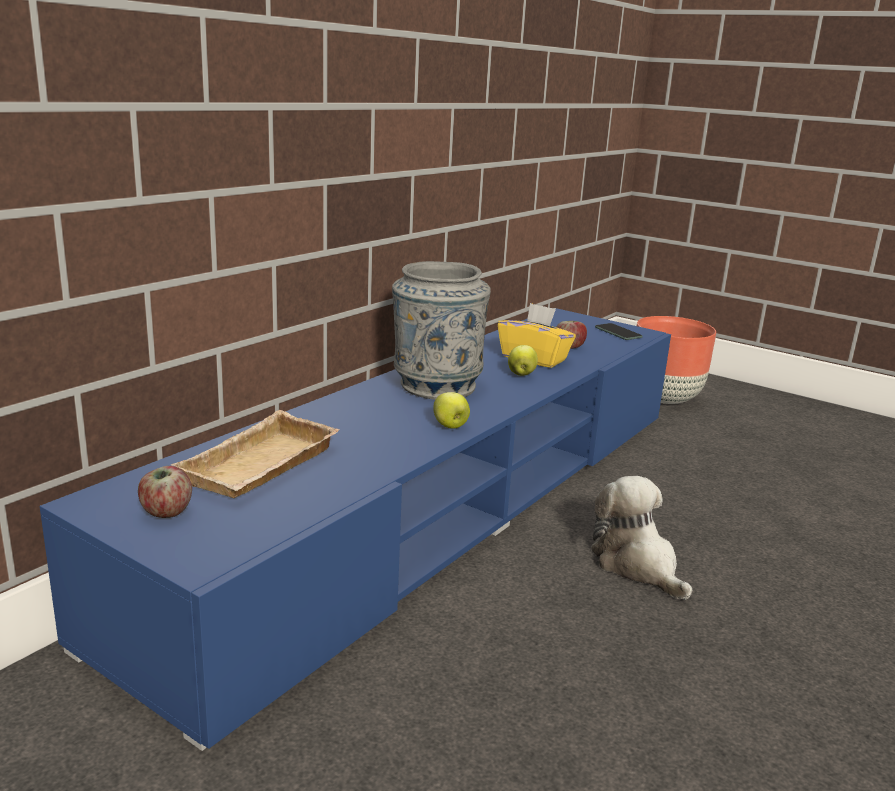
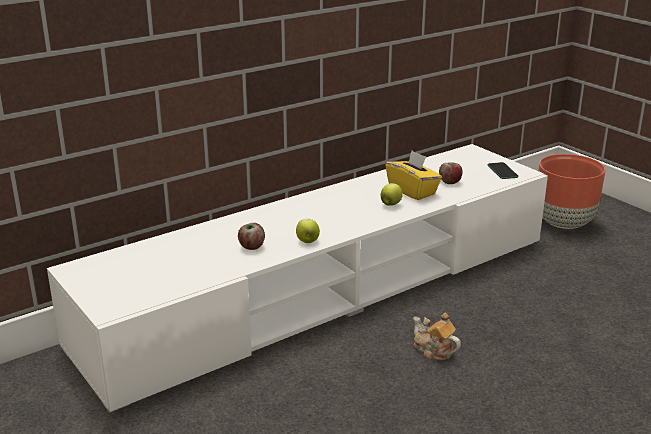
camera: 20 degrees right, 5 degrees up
(166, 512) = (106, 280): apple -> apple (251, 247)
(262, 467) = (173, 258): beige tray -> none
(436, 387) = (322, 209): grey vase -> none
(442, 505) = (326, 291): blue tv stand -> white tv stand
(637, 565) = (433, 351): plush toy -> teapot

